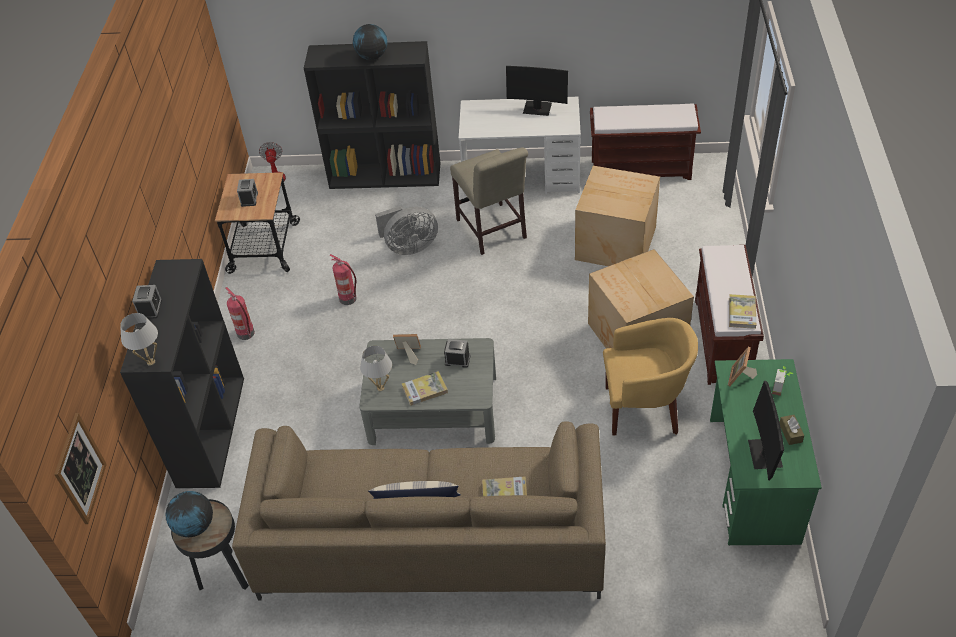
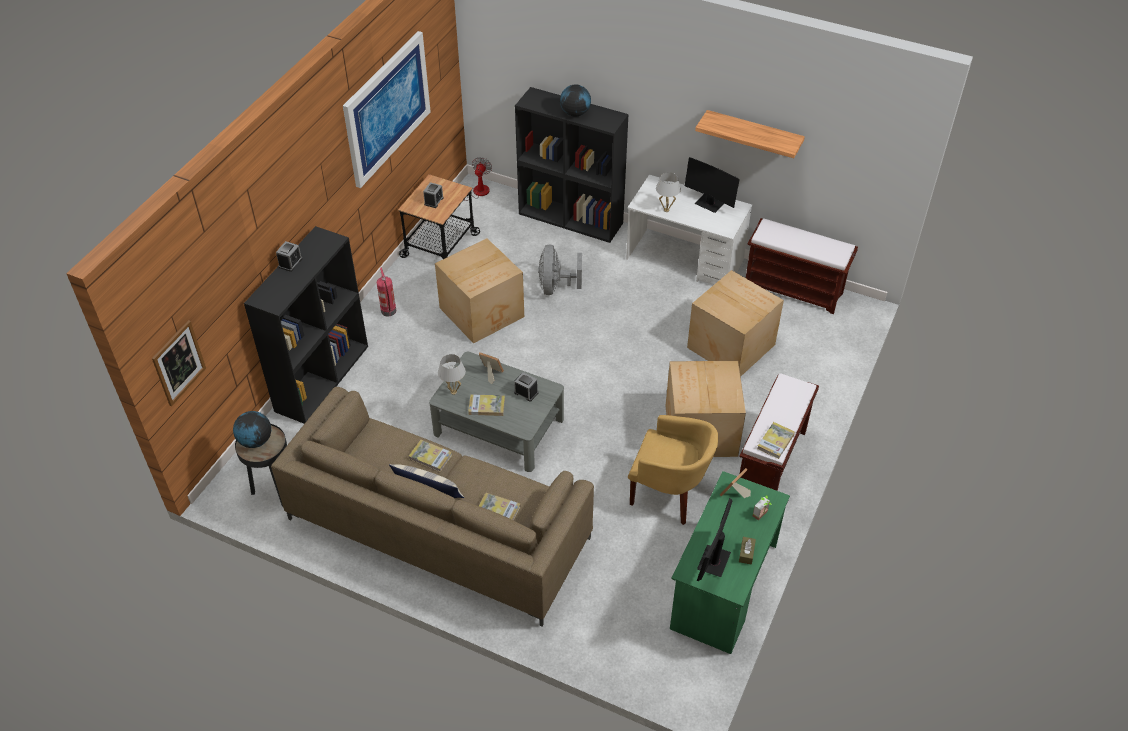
camera: 20 degrees right, 0 degrees up
(151, 362) = (269, 303): white table lamp -> white table lamp (666, 210)
(177, 107) = (387, 108): none -> picture
(349, 298) = (483, 312): fire extinguisher -> cardboard box
(398, 466) = (430, 457): none -> book
(409, 247) = (555, 286): grey fan -> grey fan turned 90 degrees clockwise
(492, 231) = (632, 298): beige chair -> none
(568, 18) = (753, 133): none -> shelf

